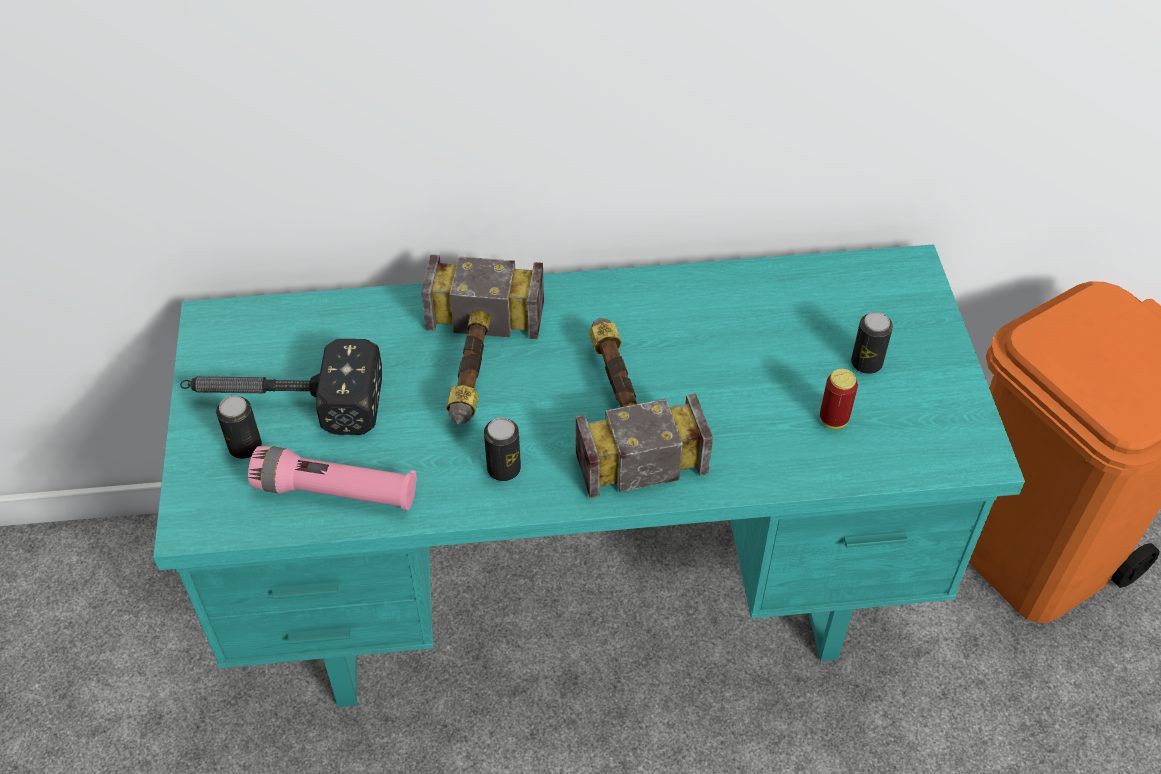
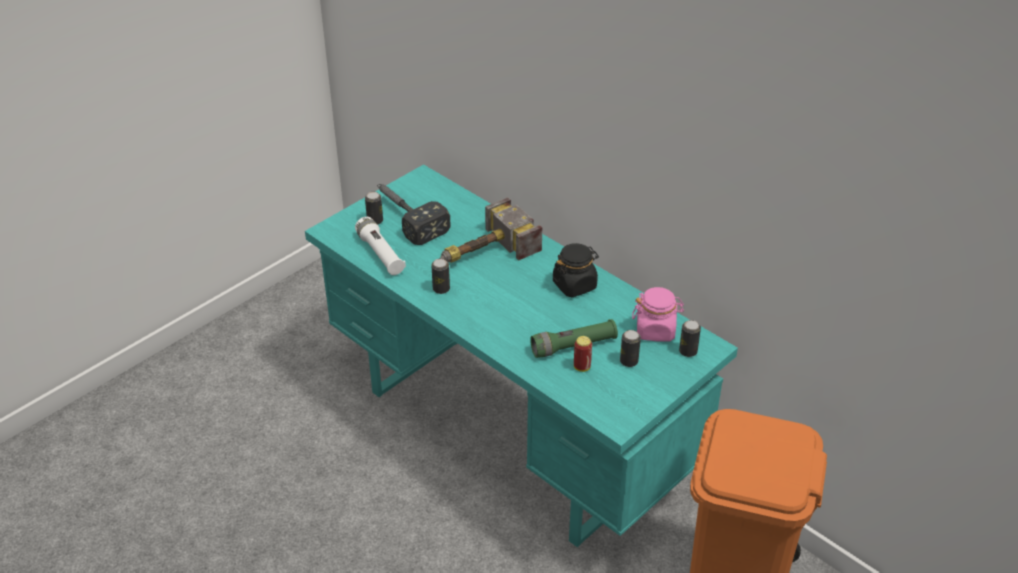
camera: 50 degrees right, 10 degrees down
(336, 492) = (380, 254): pink flashlight -> white flashlight
(622, 409) = (511, 303): hammer -> none
(655, 315) = (574, 285): none -> black jar
(782, 400) = (573, 346): none -> green flashlight
(830, 296) = (655, 330): none -> pink jar
(900, 293) = (688, 351): none -> can

